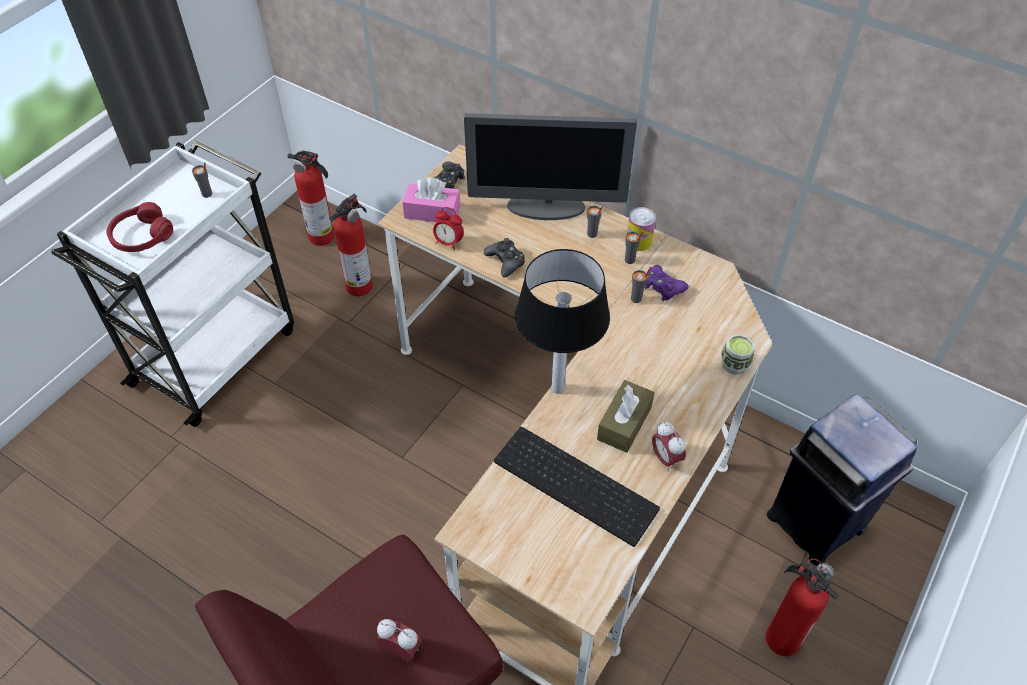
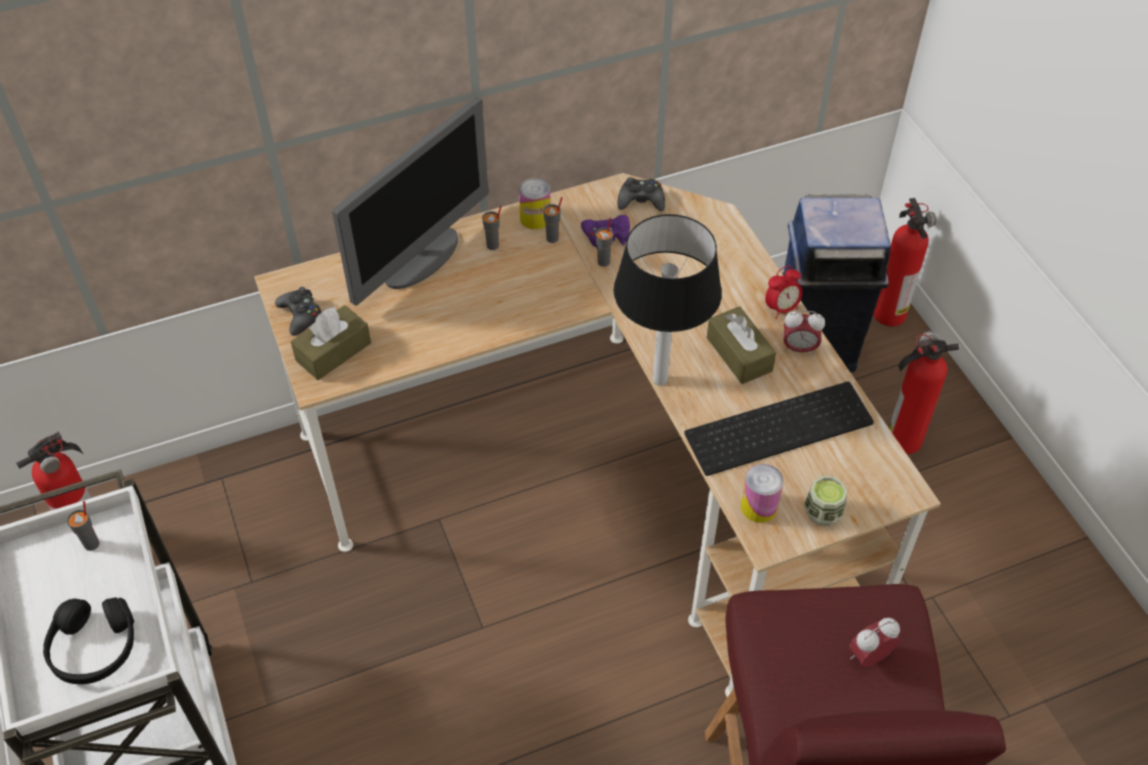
camera: 55 degrees left, 0 degrees up
(141, 236) = (94, 647): red headphones -> black headphones
(361, 285) = (208, 538): fire extinguisher -> fire extinguisher (888, 312)
(432, 212) = (333, 352): pink tissue box -> brown tissue box
(448, 242) = (392, 361): alarm clock -> alarm clock (781, 308)
(491, 509) = (759, 507): none -> can
(505, 261) = (464, 330): black game controller -> black game controller (641, 200)
(734, 364) = (737, 242): cup -> cup (822, 513)

